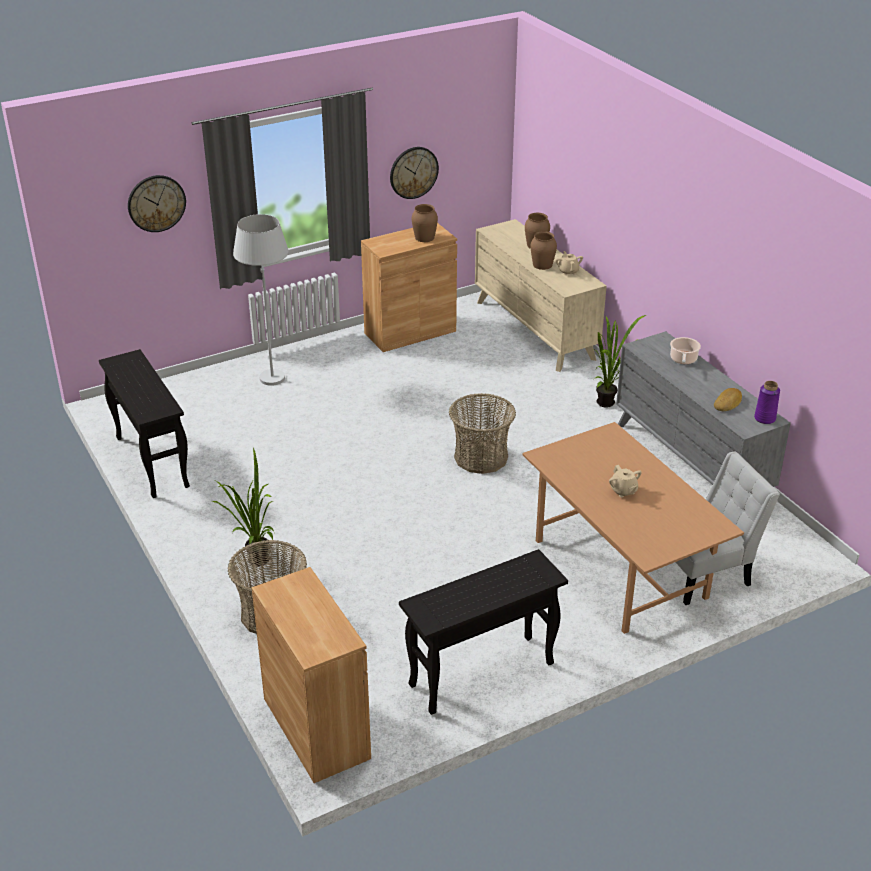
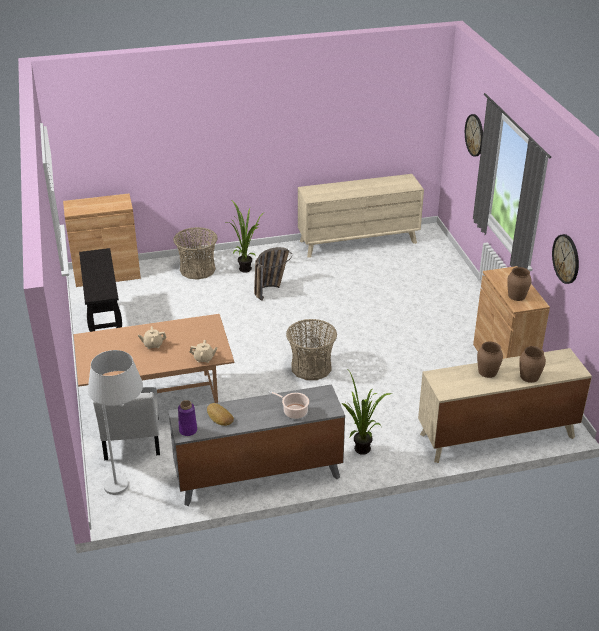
camera: 105 degrees right, 0 degrees up
(151, 461) = (358, 241): black console table -> beige dresser
(271, 371) = (456, 291): white floor lamp -> white floor lamp (129, 486)
(311, 523) = (270, 289): none -> basket
(568, 271) = (471, 384): beige teapot -> beige teapot (204, 358)

